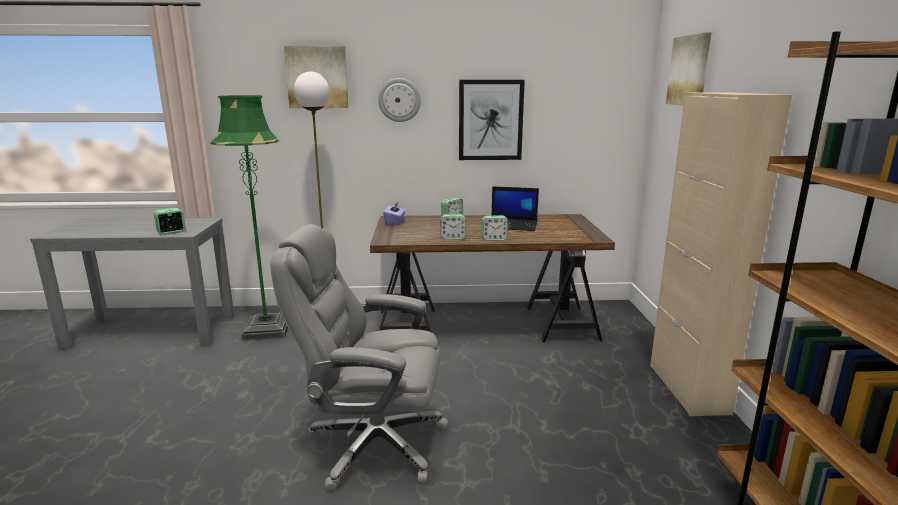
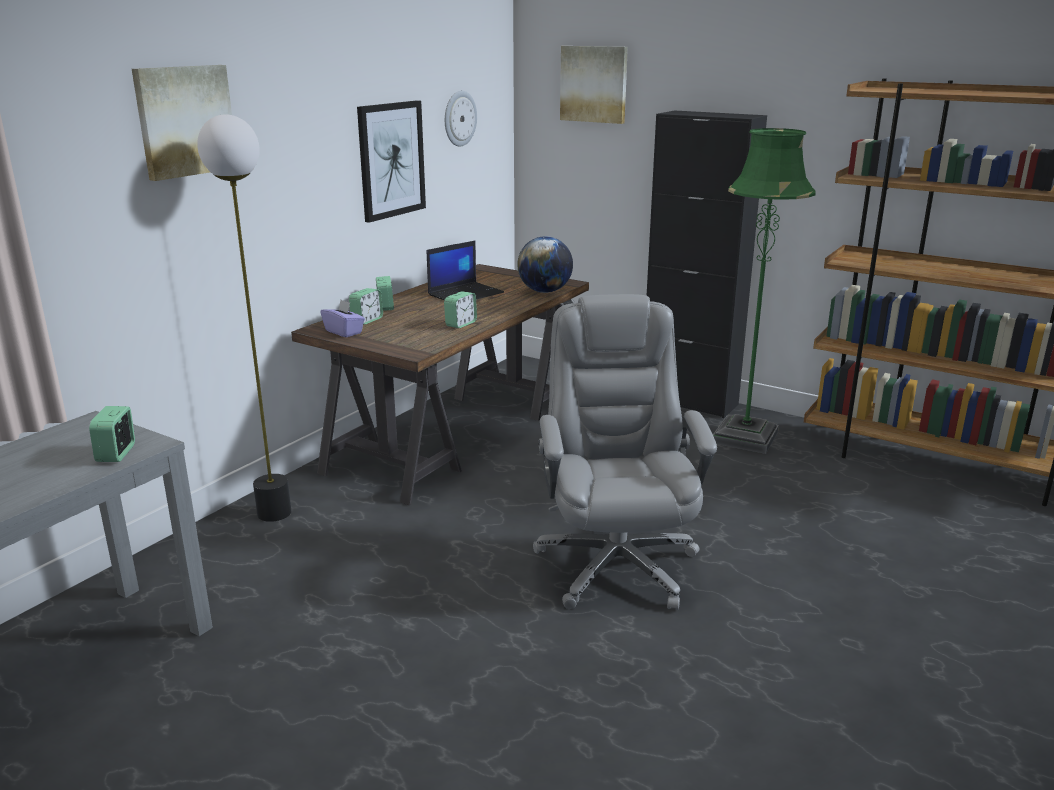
camera: 55 degrees left, 5 degrees up
(267, 330) = (235, 568): green floor lamp -> green floor lamp (745, 437)
(373, 444) = (616, 563): grey office chair -> grey office chair turned 135 degrees clockwise
(399, 100) = (295, 145): wall clock -> wall clock (459, 118)
(494, 239) = (498, 312): alarm clock -> alarm clock (367, 320)
(562, 238) = (545, 291): none -> globe
(688, 389) = (689, 401): beige cabinet -> black cabinet

